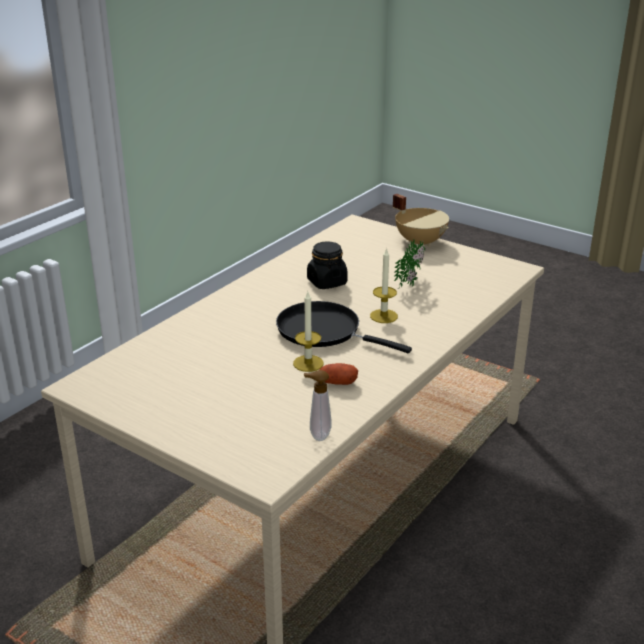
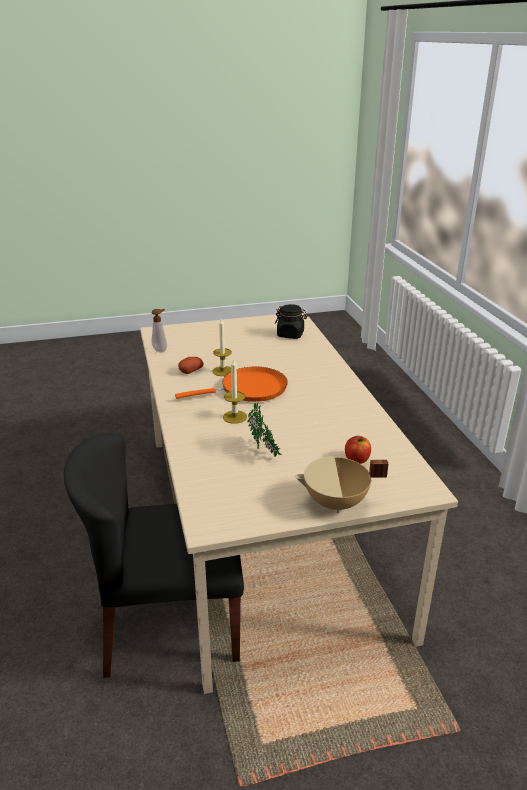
camera: 130 degrees right, 0 degrees up
(324, 331) = (249, 389): black frying pan -> orange frying pan
(326, 282) = (316, 419): black jar -> black jar (290, 334)
(359, 250) = (357, 459): none -> apple
(498, 468) = (170, 624): none -> black chair

